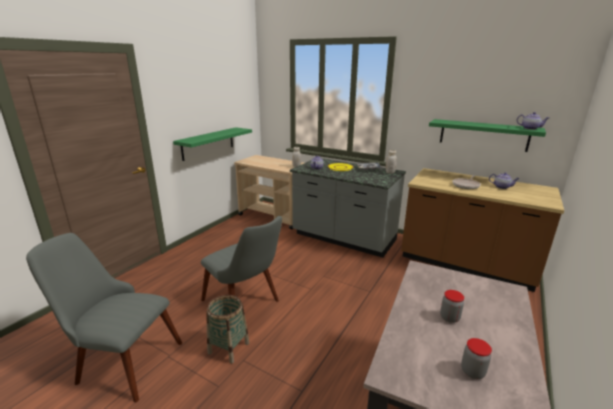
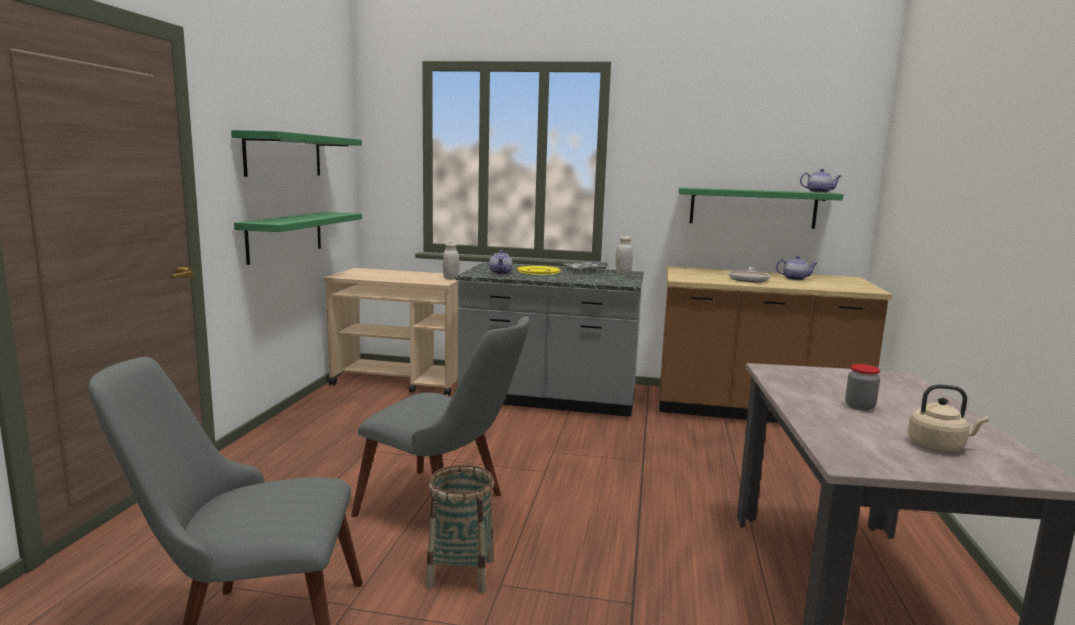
camera: 20 degrees left, 10 degrees down
(206, 101) = (284, 155): none -> green shelf
(472, 371) = (939, 446): jar -> beige kettle

